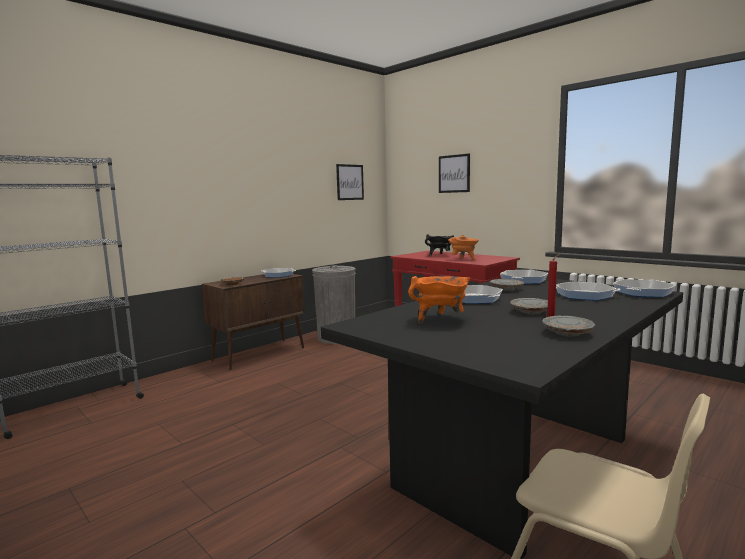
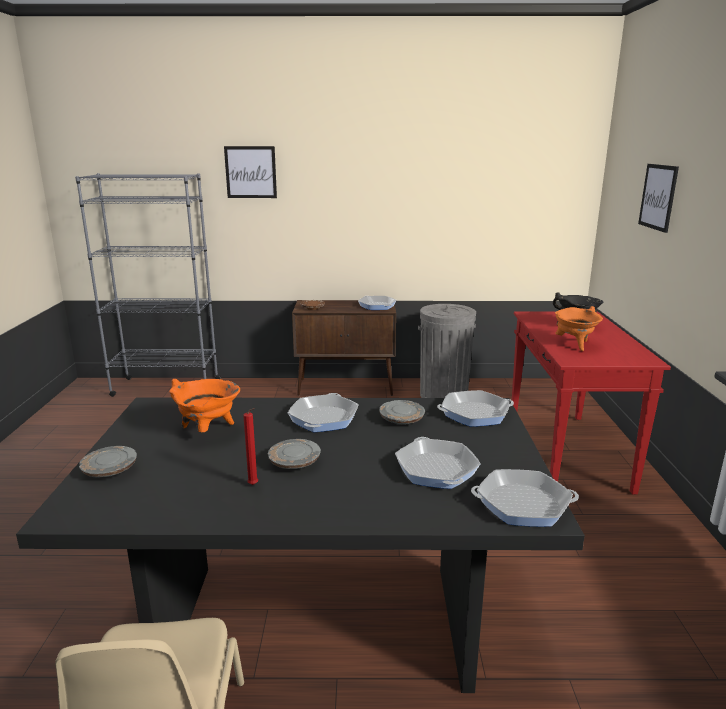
camera: 45 degrees right, 10 degrees up
(350, 182) = (524, 191): picture -> picture (251, 172)
(567, 333) = (215, 504): grey plate -> grey plate (110, 470)

